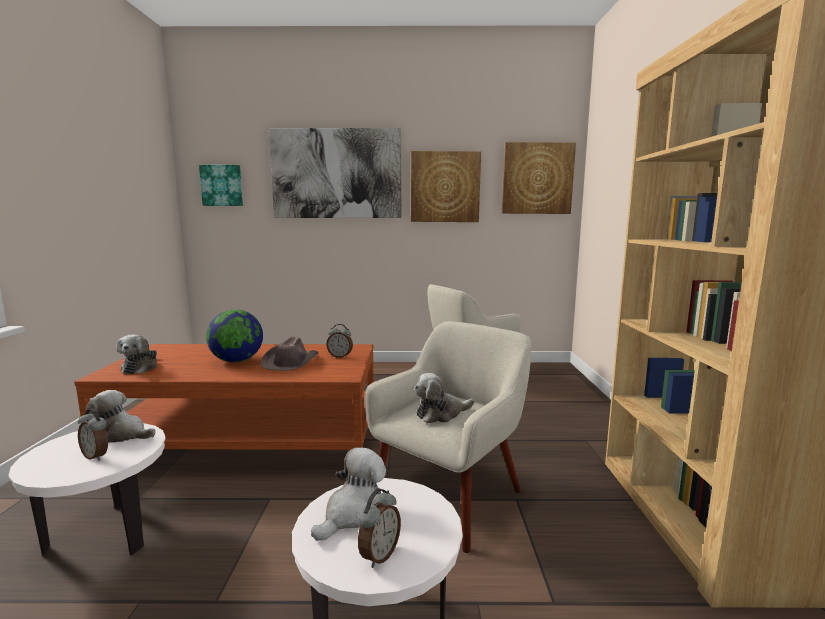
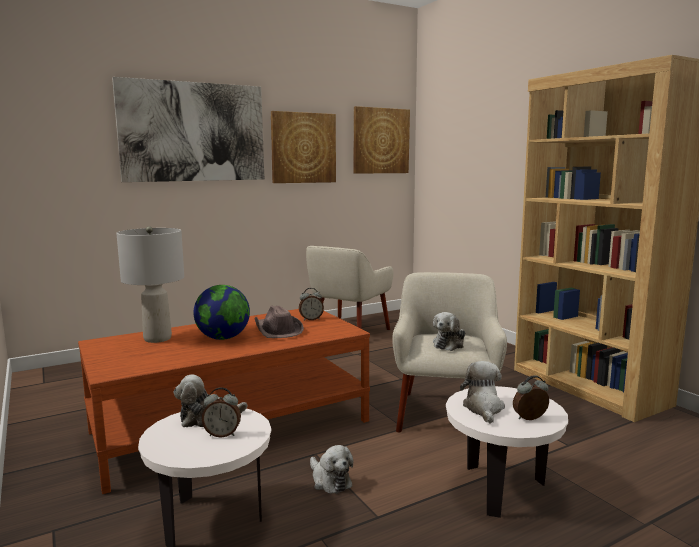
camera: 30 degrees left, 0 degrees up
(141, 367) = (133, 360): plush toy -> plush toy (330, 480)
(197, 352) = (158, 338): none -> grey table lamp
(222, 185) = (49, 143): picture -> none
(379, 555) = (530, 419): alarm clock -> alarm clock turned 105 degrees counterclockwise

